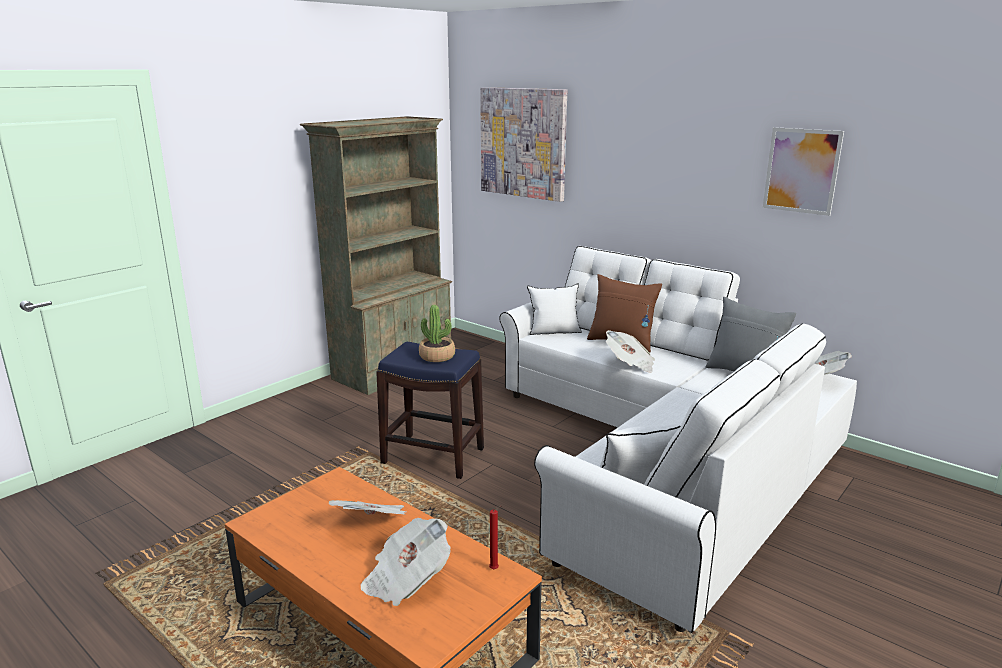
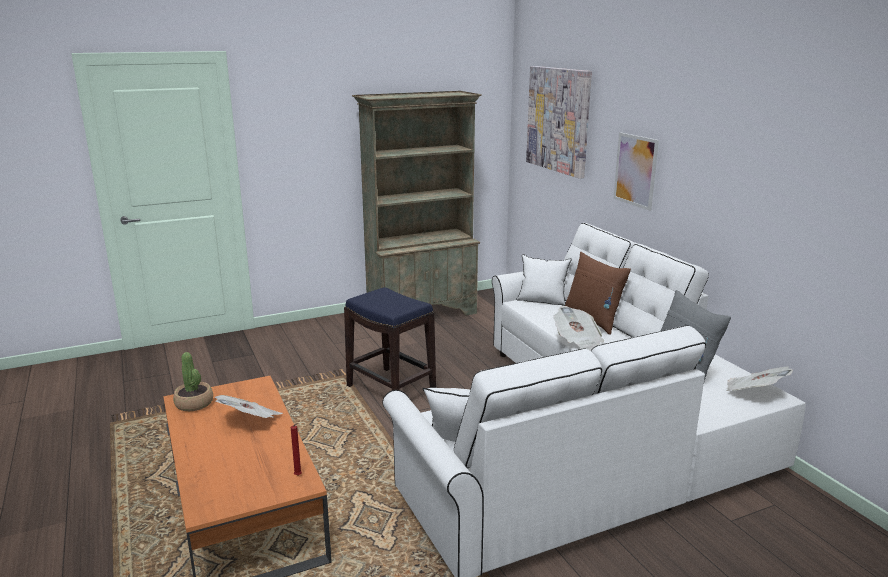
camera: 25 degrees right, 0 degrees up
(406, 580) = (233, 465): newspaper -> none
(437, 356) = (392, 303): potted plant -> potted plant (194, 403)
(801, 171) = (772, 168): picture -> picture (635, 170)

